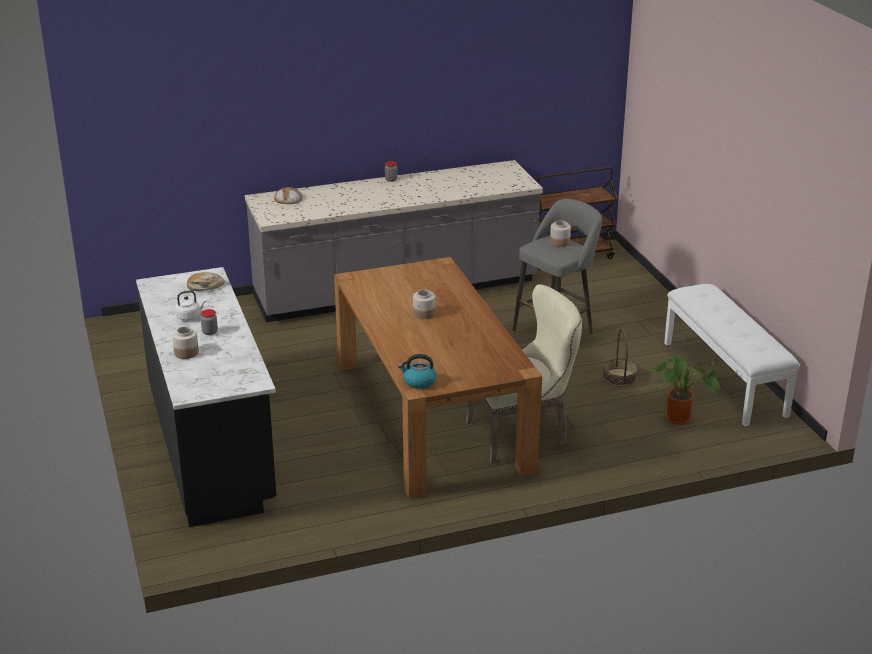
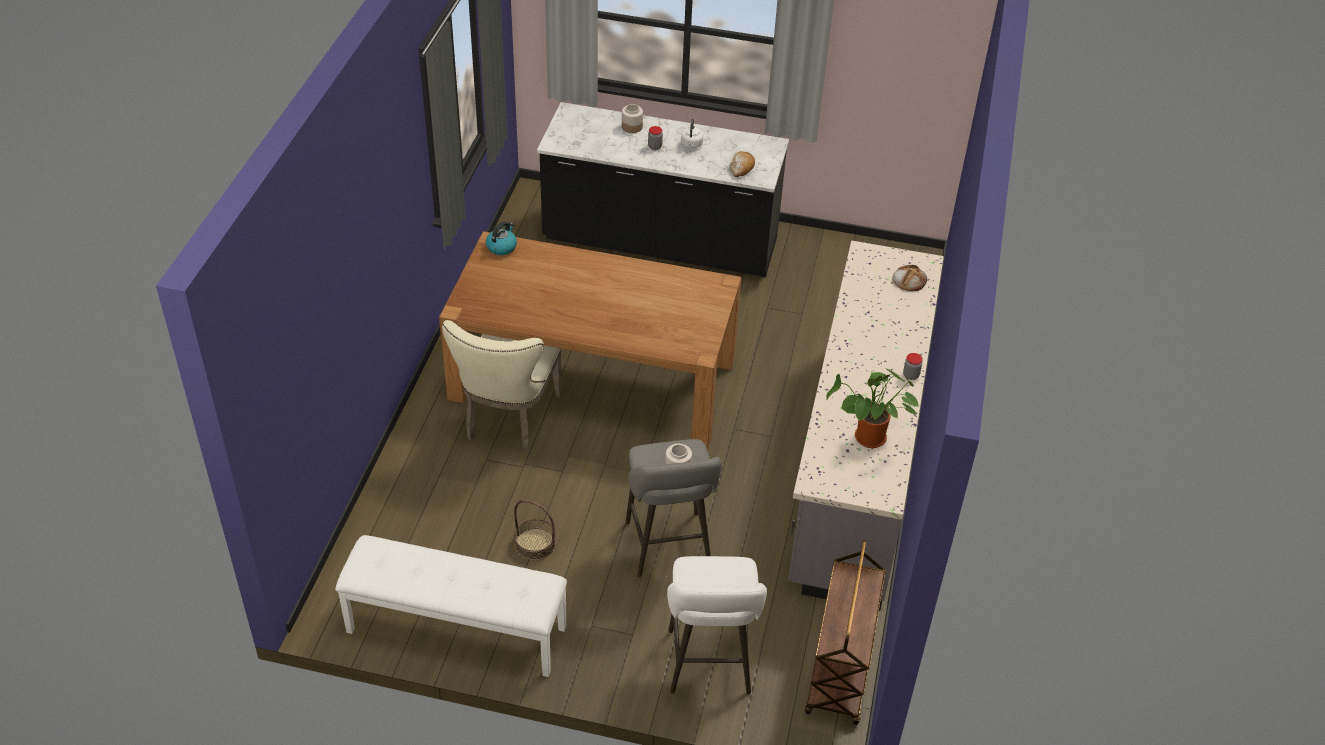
camera: 120 degrees right, 15 degrees up
(424, 314) = (610, 298): jar -> none
(623, 291) = (709, 667): none -> white stool
(681, 418) = (426, 545): potted plant -> potted plant (868, 440)

